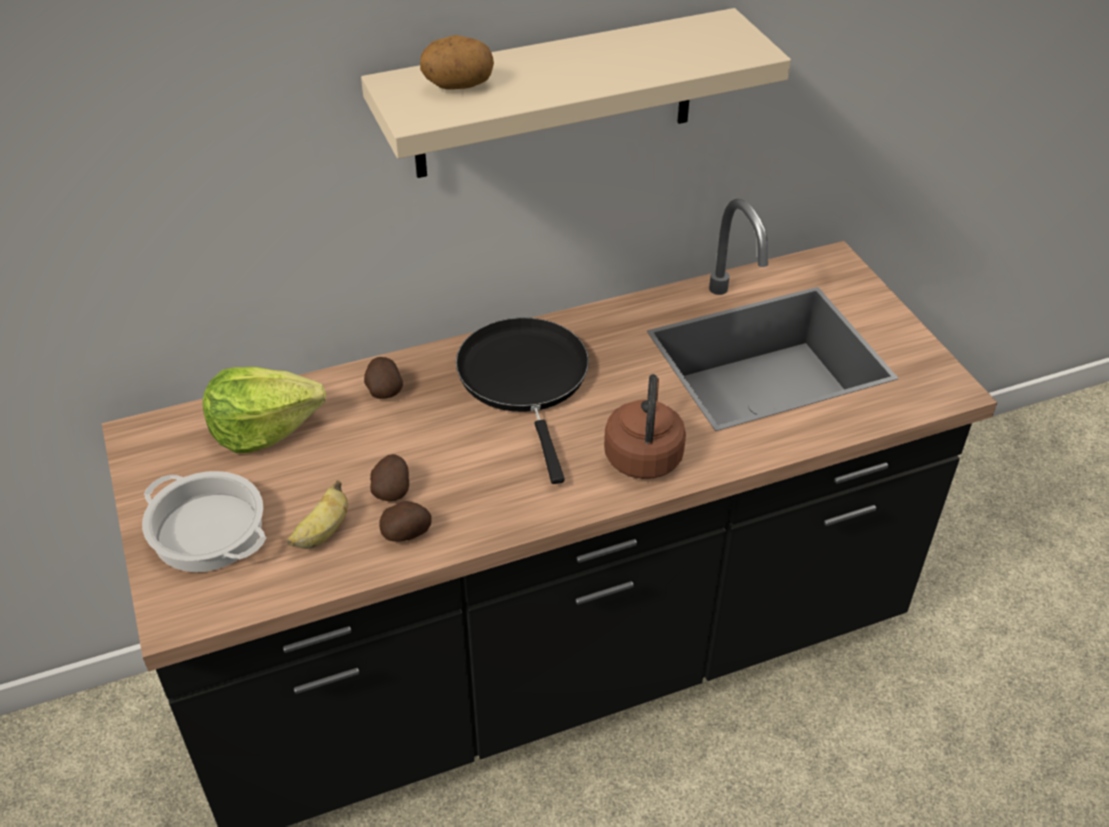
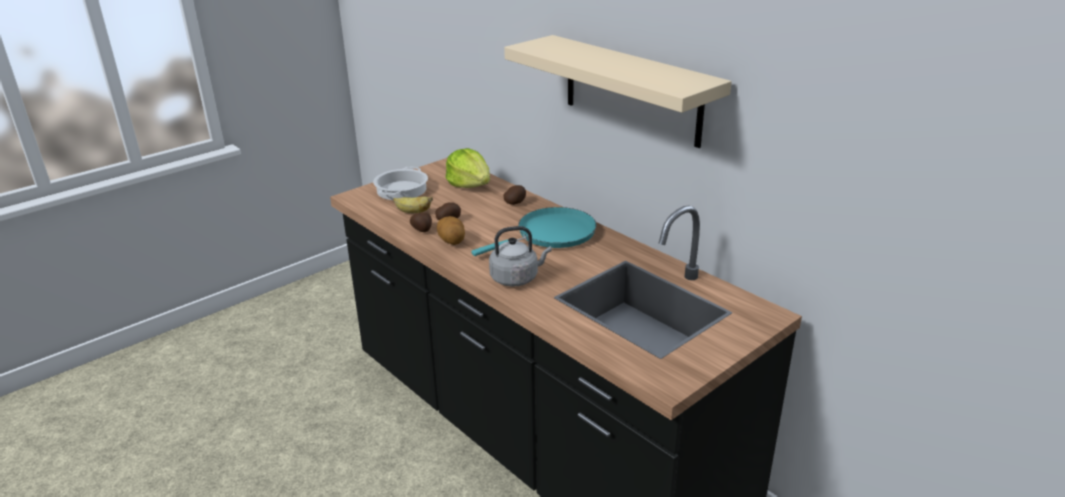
camera: 70 degrees right, 15 degrees down
(458, 86) = (561, 47): potato -> potato (452, 241)
(525, 380) = (551, 234): black frying pan -> turquoise frying pan
(643, 454) = (517, 278): brown kettle -> grey kettle

